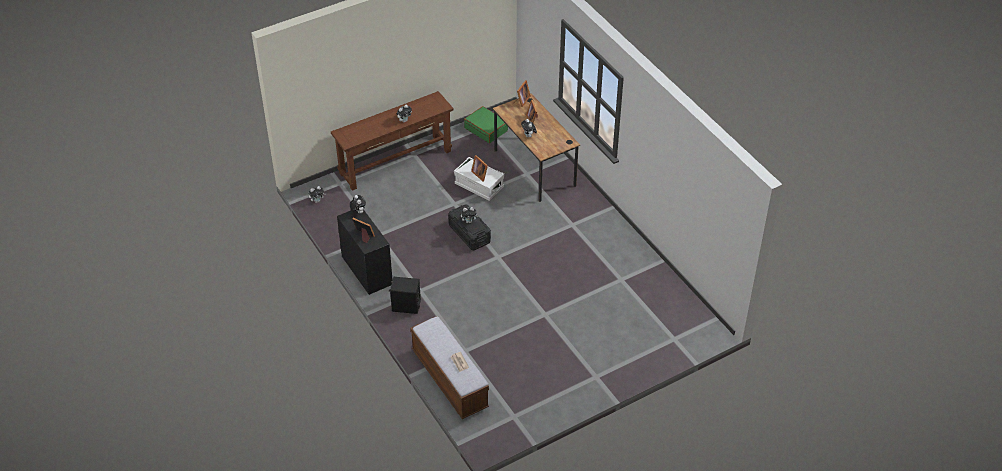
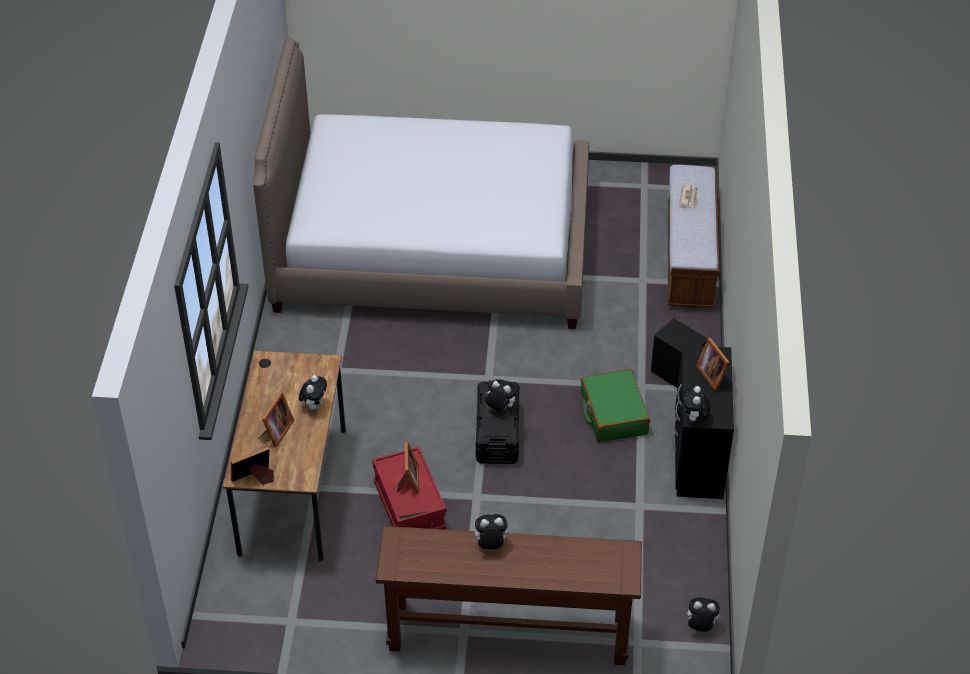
camera: 145 degrees left, 0 degrees up
(479, 186) = (409, 507): white storage box -> red storage box
(486, 129) = (294, 613): green suitcase -> green suitcase (613, 414)
(593, 310) = (432, 247): none -> bed

